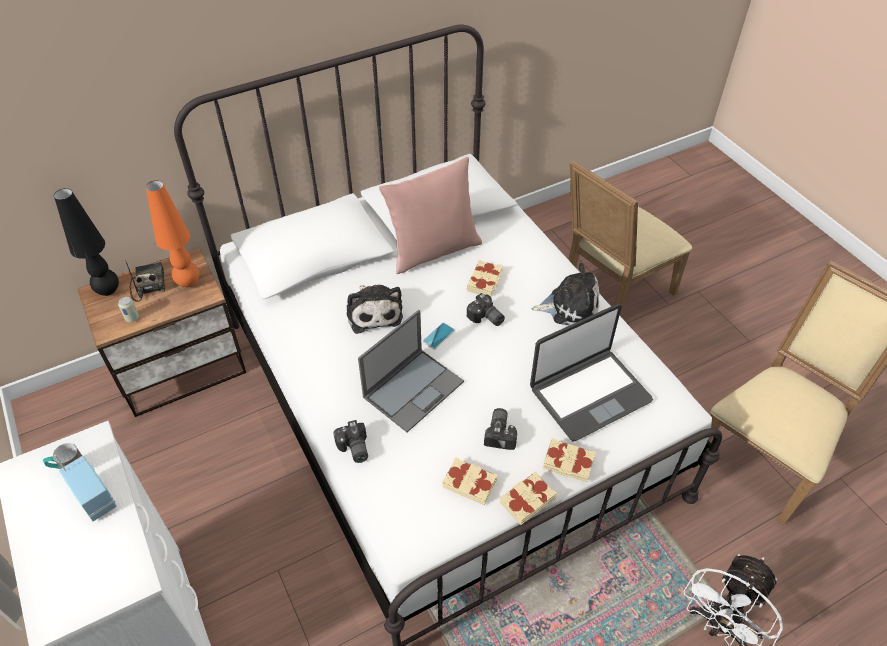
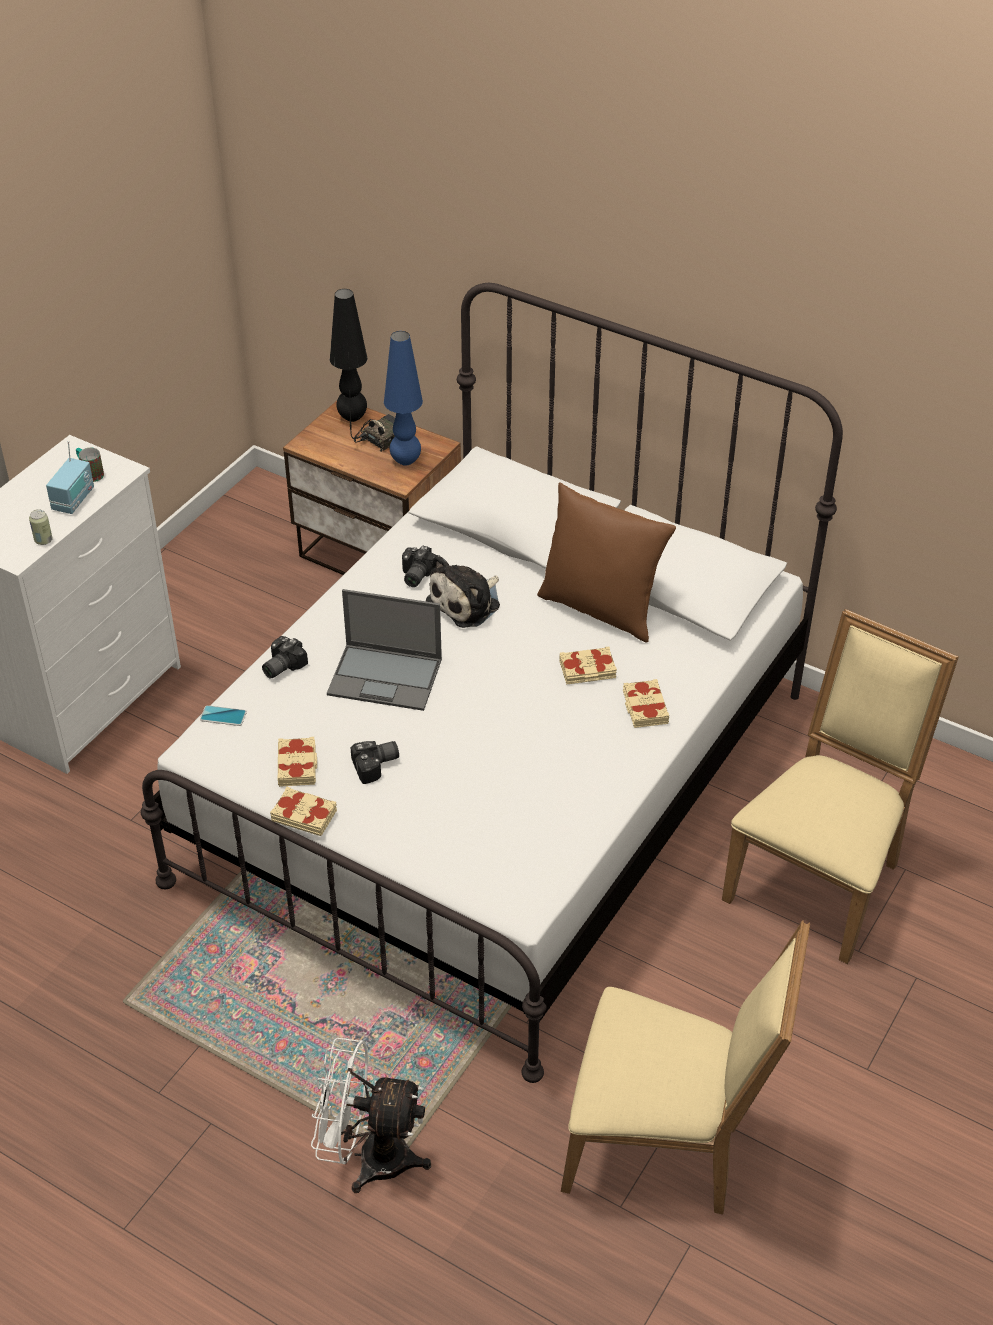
camera: 60 degrees right, 5 degrees down
(132, 318) = (332, 450): can -> can (43, 540)
(189, 283) = (406, 461): orange table lamp -> blue table lamp
(433, 250) = (600, 608): pink pillow -> brown pillow
(438, 336) = (473, 666): phone -> phone (223, 716)
(485, 318) = (530, 692): camera -> camera (415, 575)
(568, 463) = (373, 831): beige book -> beige book (644, 708)
(570, 306) = (608, 757): plush toy -> none
(589, 394) = (484, 819): laptop -> none
(611, 293) = (821, 878): beige chair -> beige chair turned 105 degrees clockwise

